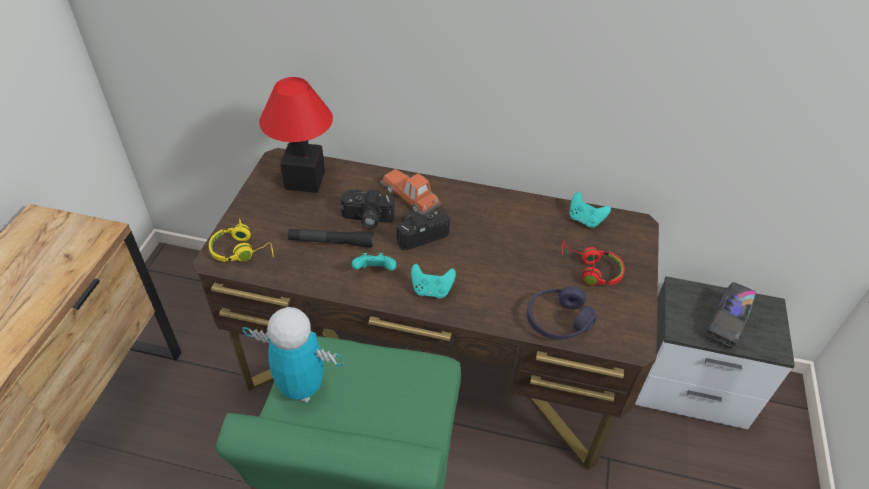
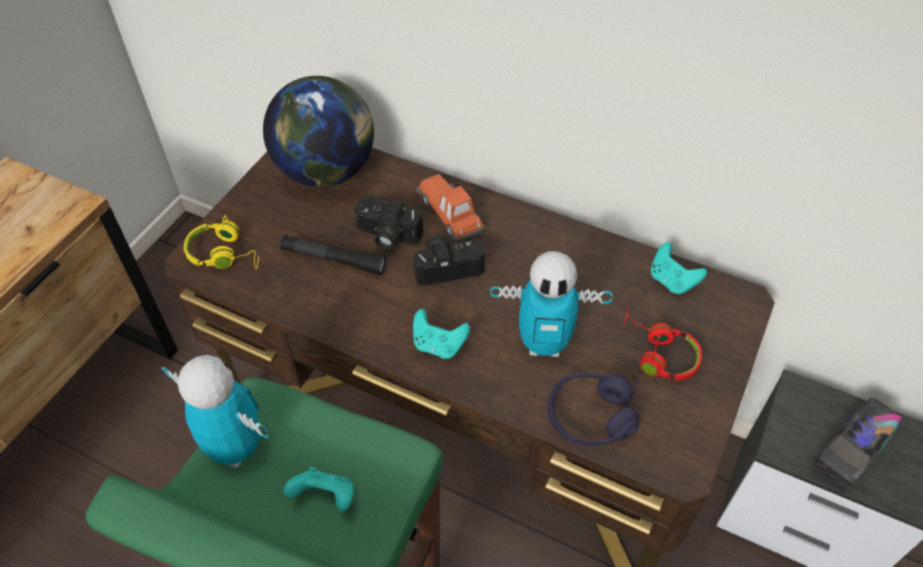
camera: 15 degrees right, 5 degrees up
(305, 179) = (326, 171): table lamp -> globe
(375, 271) = (375, 308): turquoise game controller -> turquoise game controller (325, 497)
(509, 276) = (544, 344): none -> toy robot

